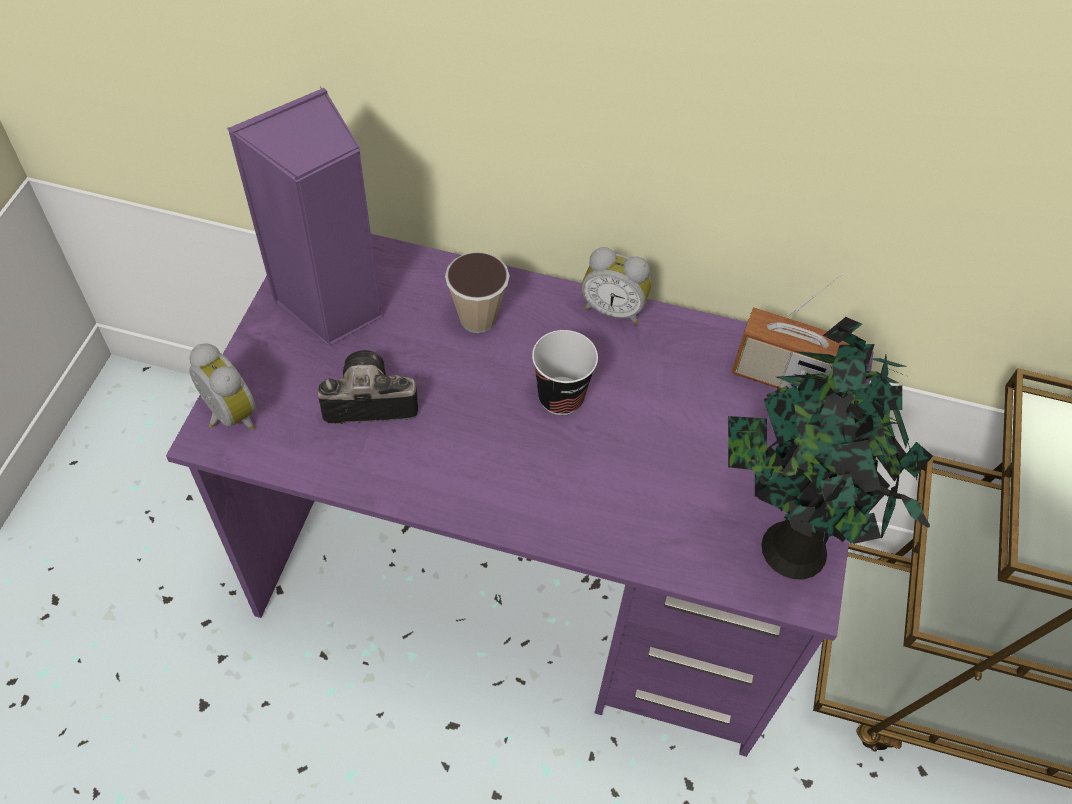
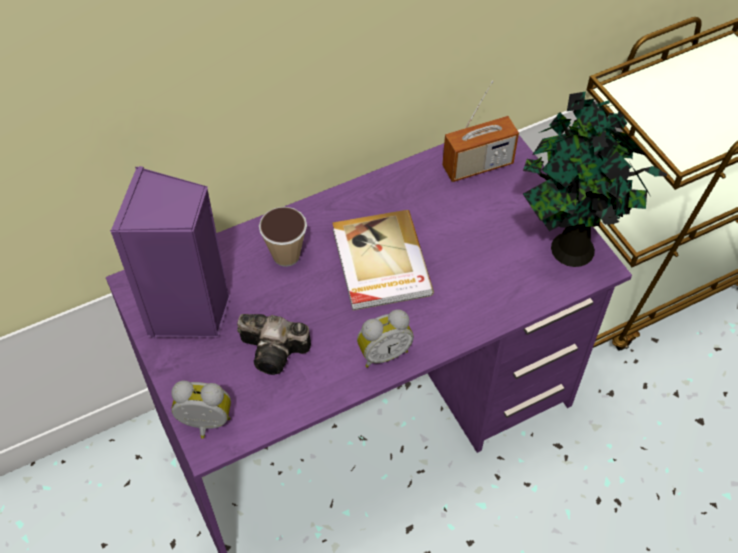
camera: 40 degrees left, 0 degrees up
(365, 402) = (277, 351): camera -> camera turned 120 degrees counterclockwise
(561, 397) = (380, 263): cup -> book
(613, 309) = (354, 193): alarm clock -> alarm clock (383, 352)

